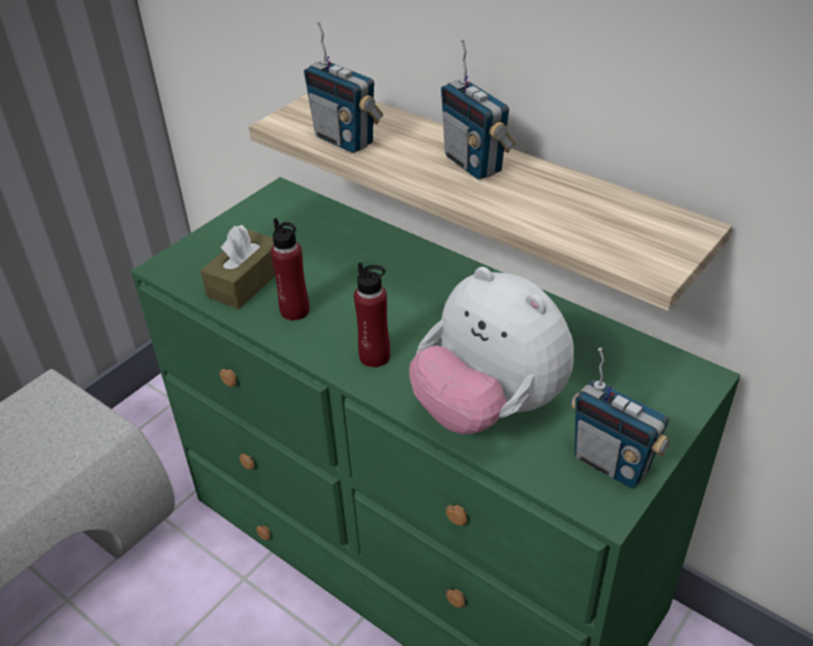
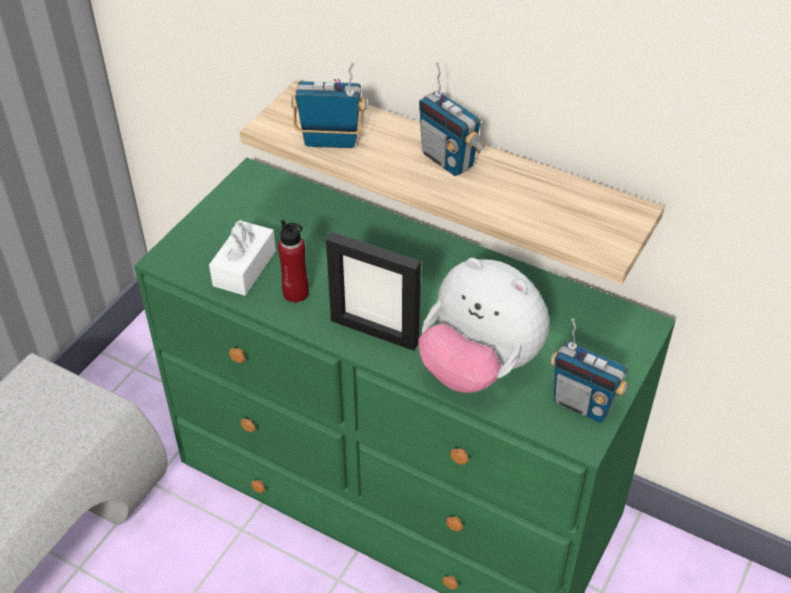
camera: 10 degrees left, 5 degrees up
(246, 281) = (244, 268): brown tissue box -> white tissue box
(345, 140) = (330, 142): radio -> radio turned 150 degrees clockwise
(375, 356) = (375, 330): red bottle -> picture frame

